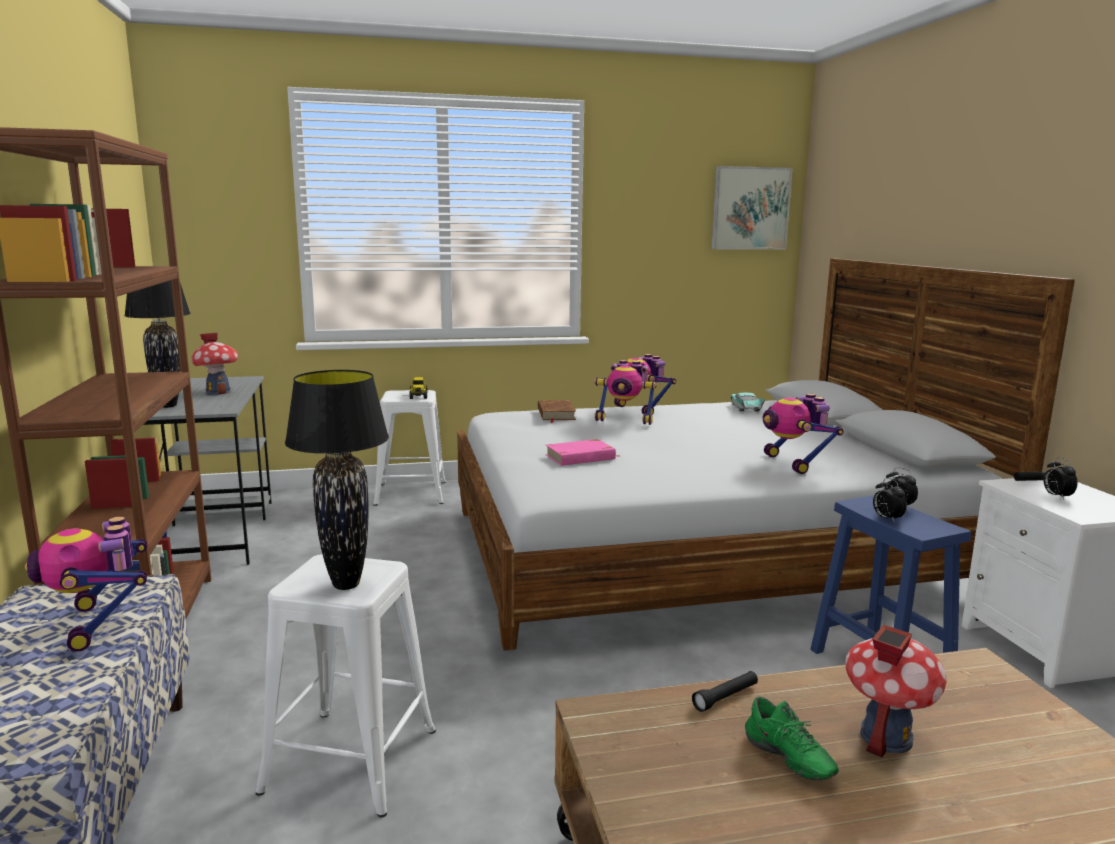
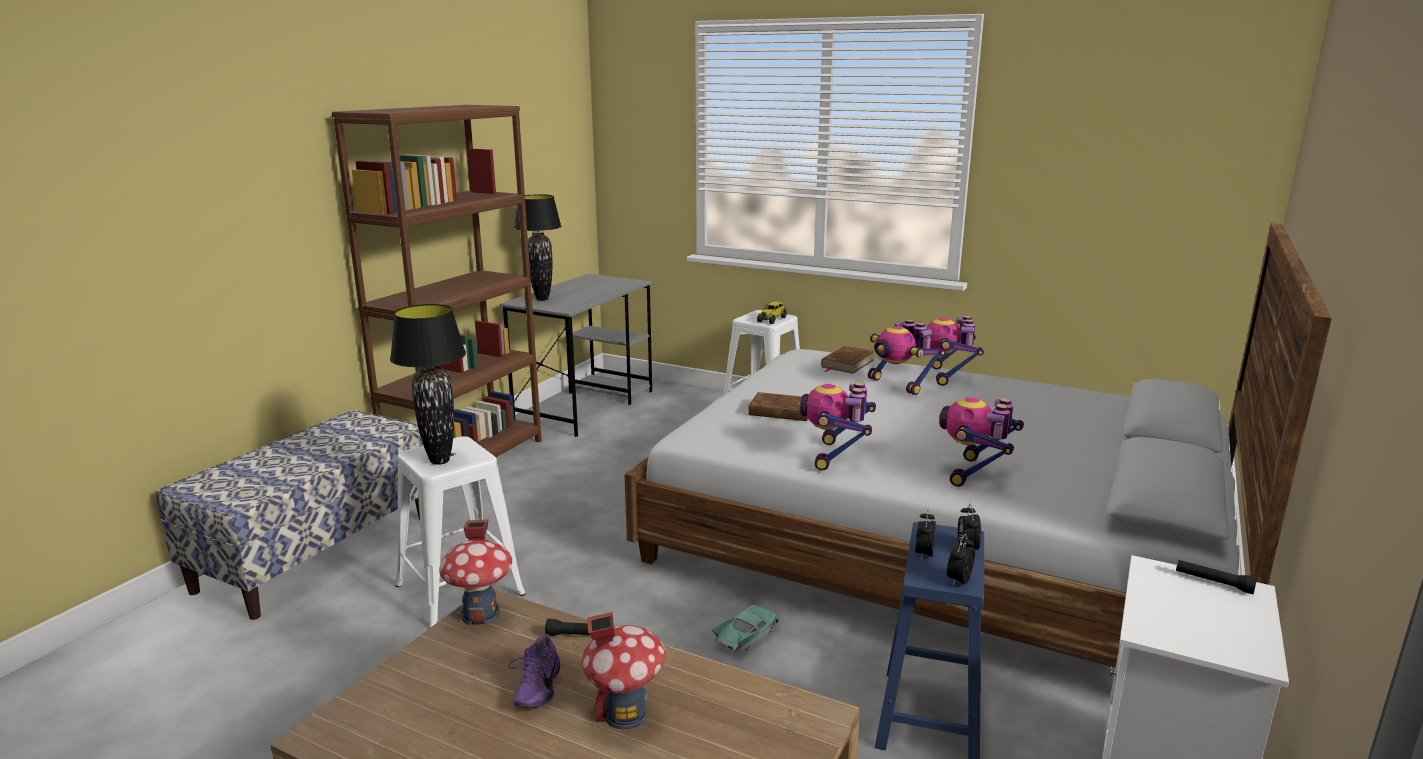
camera: 40 degrees right, 5 degrees up
(100, 624) = (349, 445): toy robot -> toy robot (836, 456)
(218, 392) = (593, 292): toy house -> toy house (481, 614)
(580, 457) = (781, 412): pink book -> brown book
(746, 408) = (1077, 401): turquoise toy car -> turquoise toy car (746, 637)
(750, 208) = (1207, 142): picture -> none
(786, 761) = (535, 688): green shoe -> purple shoe
(1056, 496) = (1183, 604): alarm clock -> alarm clock (958, 581)

